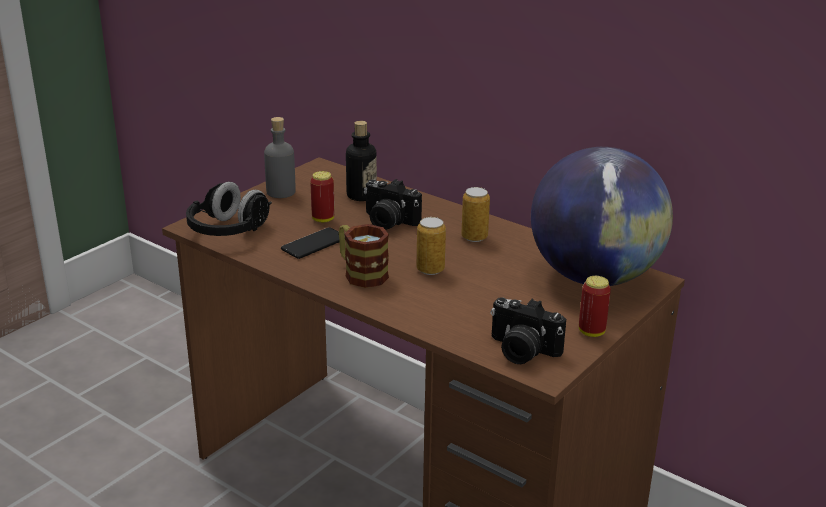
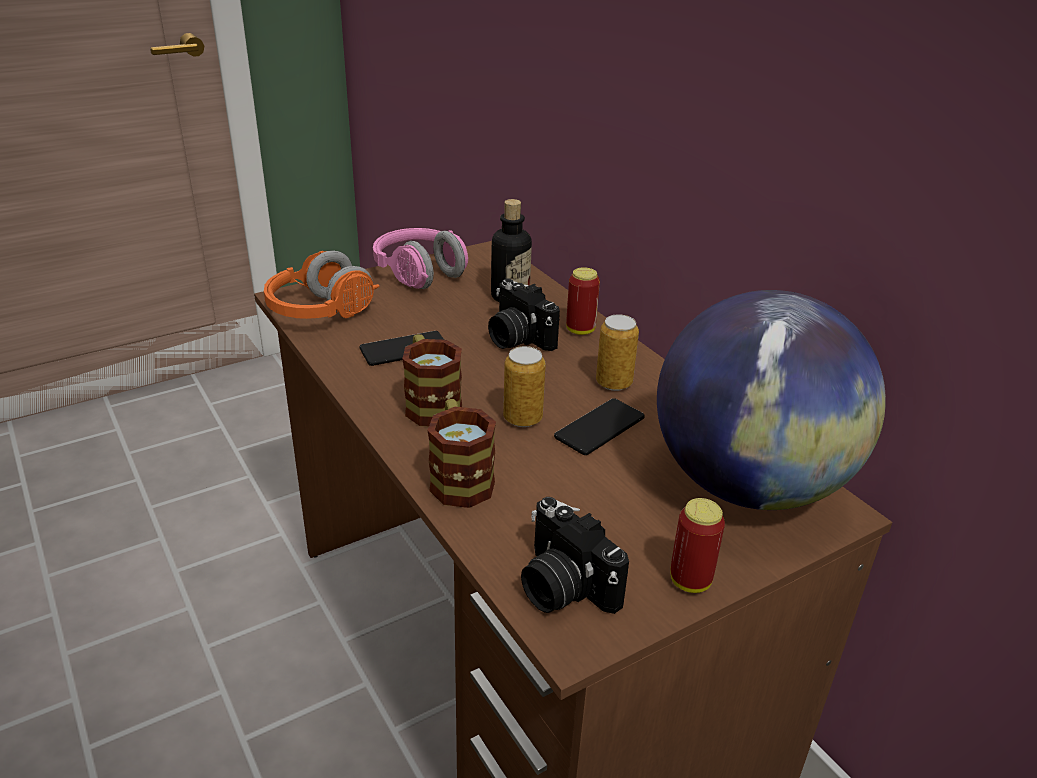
camera: 20 degrees right, 5 degrees up
(229, 231) = (321, 312): black headphones -> orange headphones
(281, 192) = (419, 274): grey bottle -> pink headphones
(323, 219) = (441, 318): can -> can (580, 330)
(415, 310) = (459, 476): none -> mug
(484, 265) = (599, 428): none -> phone

